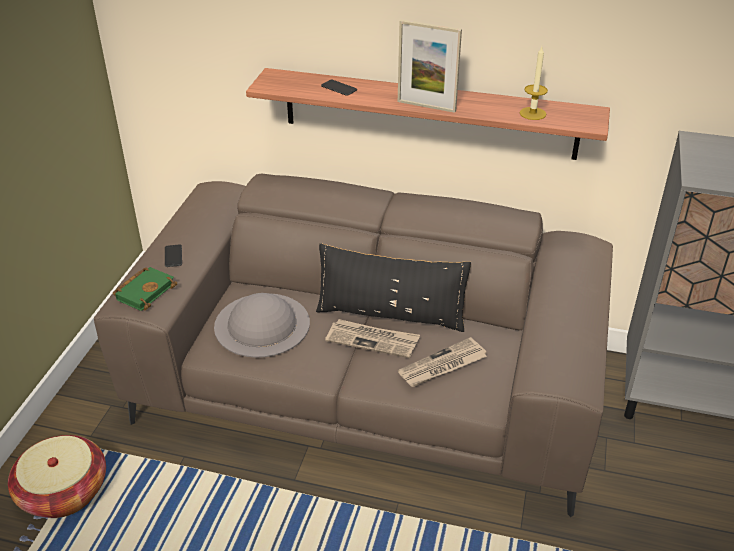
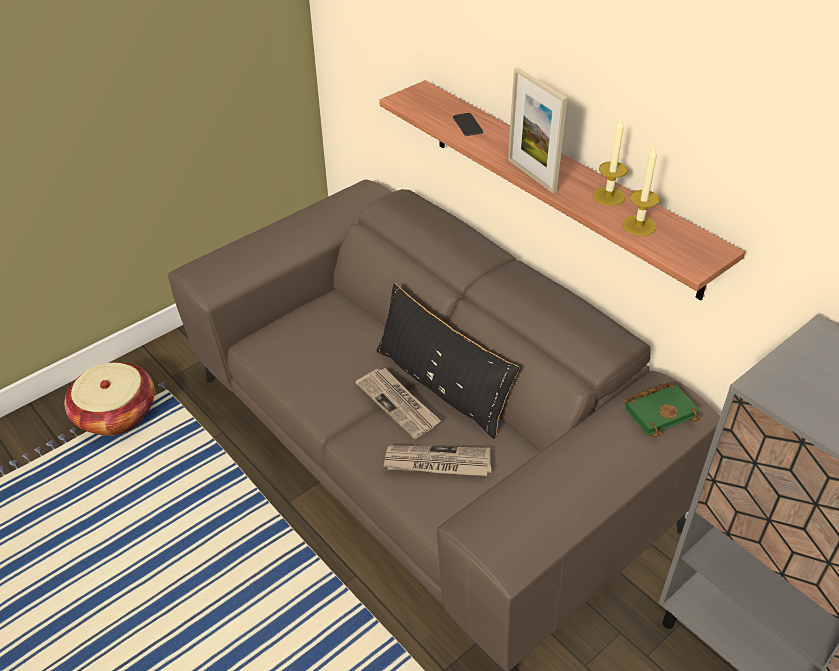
camera: 35 degrees right, 5 degrees up
(145, 291) = (219, 265): green book -> green book (660, 411)
(173, 256) = (271, 242): phone -> none
(262, 324) = (317, 341): grey hat -> none
(492, 102) = (608, 196): none -> candle

